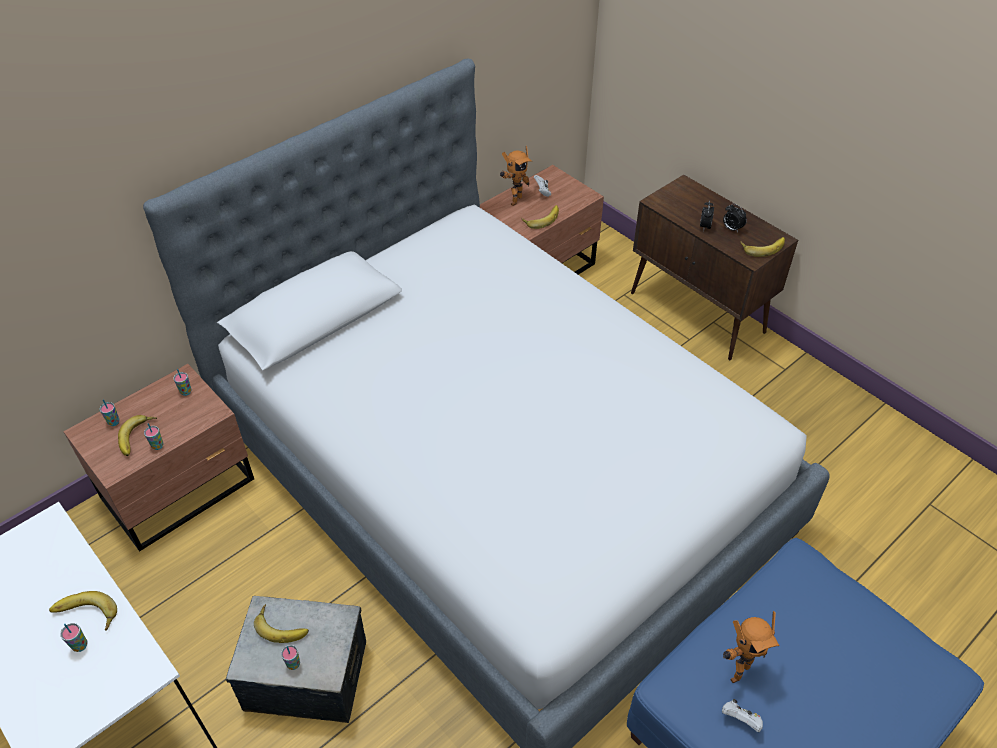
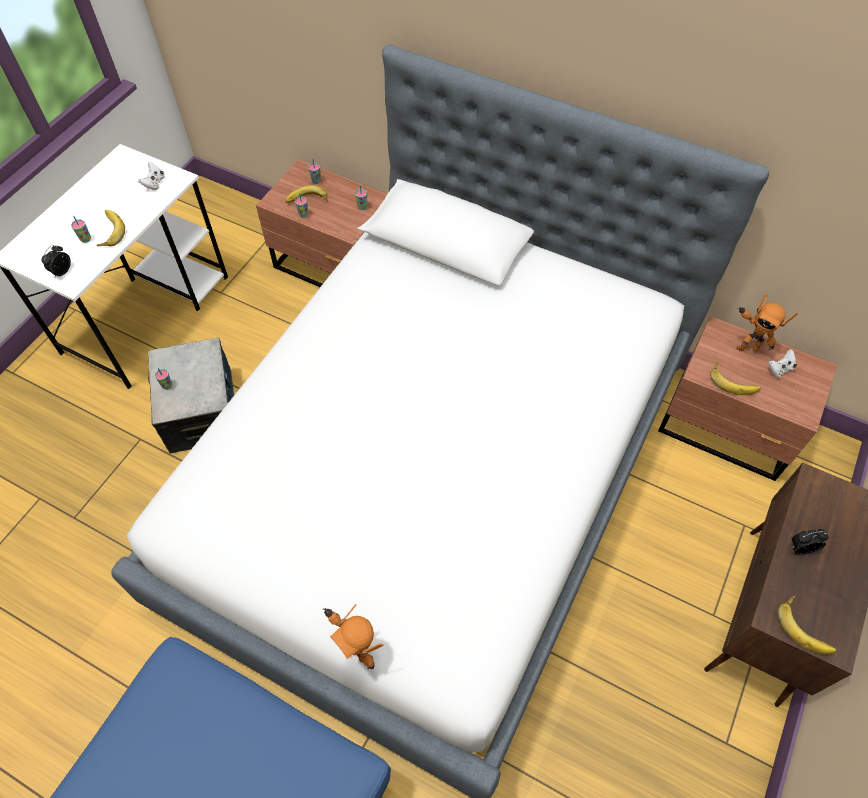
camera: 70 degrees right, 10 degrees up
(282, 625) = (197, 366): banana -> none
(731, 229) = (818, 581): alarm clock -> alarm clock (62, 271)
(736, 670) = (198, 723): toy robot -> toy robot (356, 650)
(740, 720) = (148, 736): white game controller -> white game controller (154, 183)

